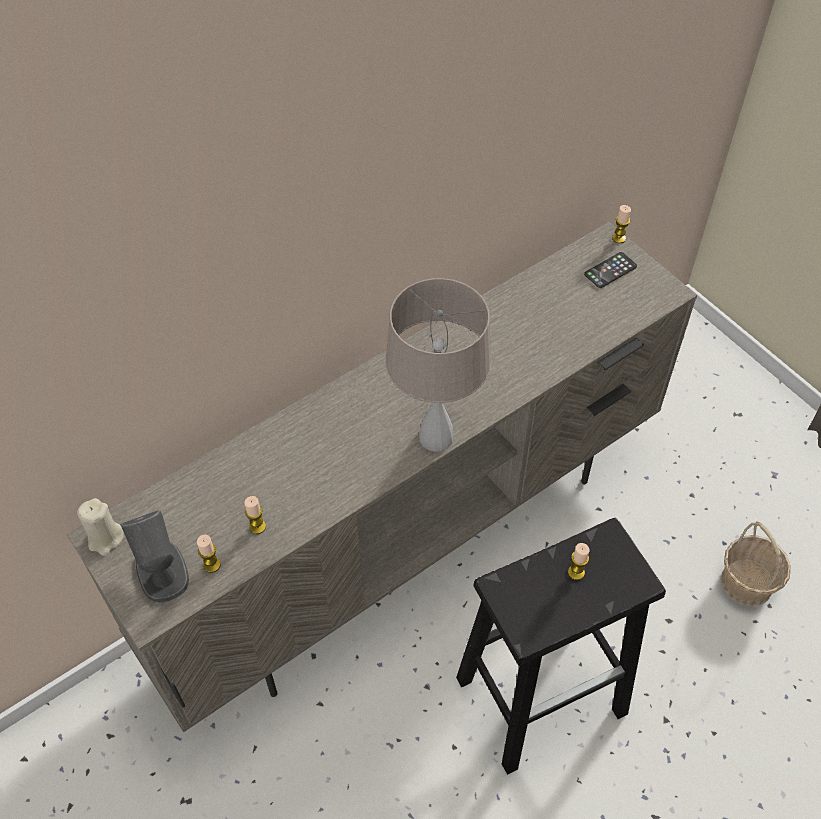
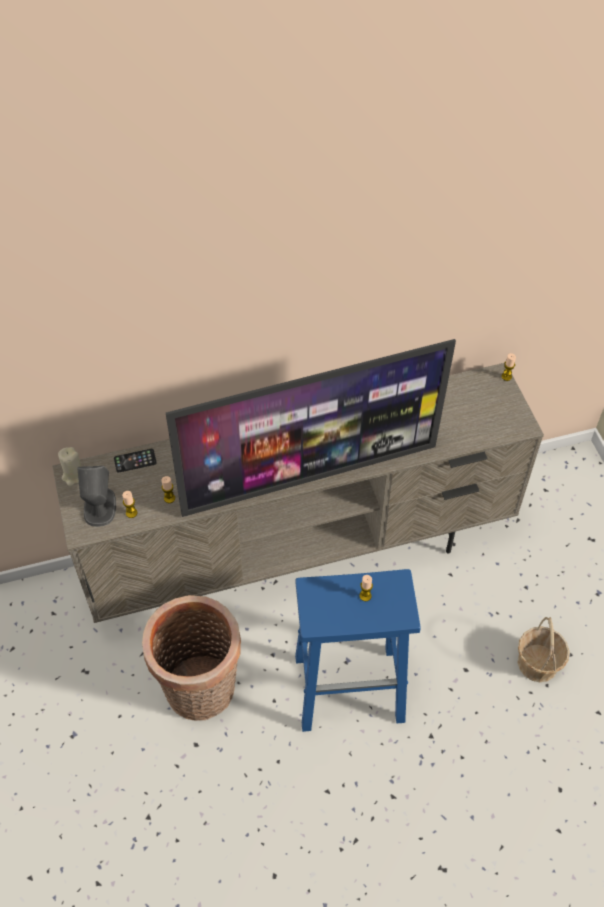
camera: 20 degrees right, 0 degrees up
(355, 771) = (201, 692): none -> basket
(436, 436) = (310, 476): beige table lamp -> television
(543, 694) = (351, 688): black stool -> blue stool
(610, 270) = (488, 398): phone -> phone (135, 461)

